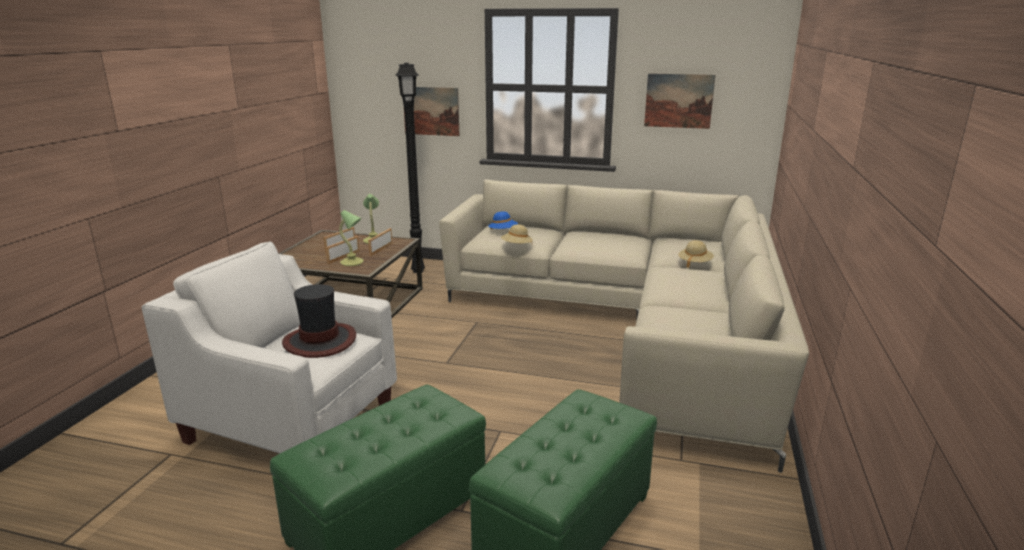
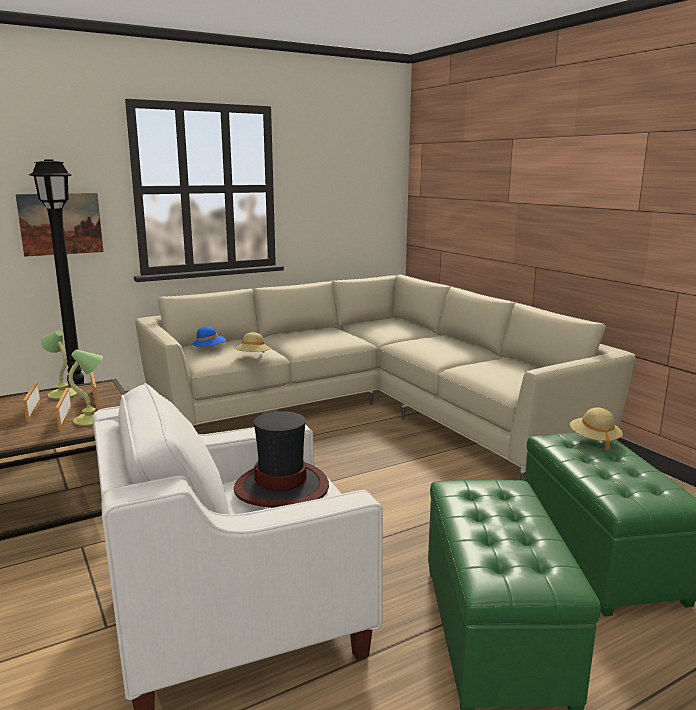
camera: 45 degrees left, 5 degrees down
(678, 101) = (330, 196): picture -> none
(694, 263) = (412, 334): beige hat -> beige hat (594, 440)

